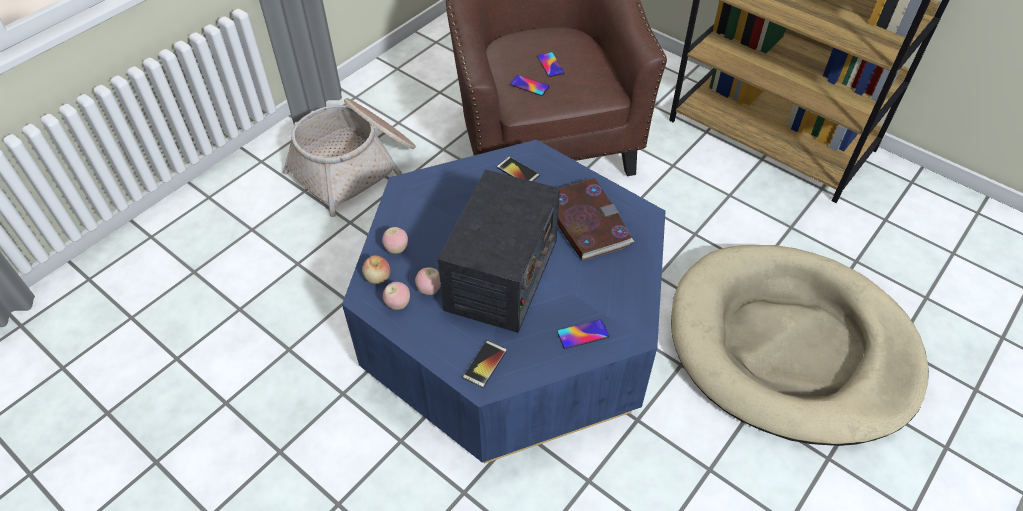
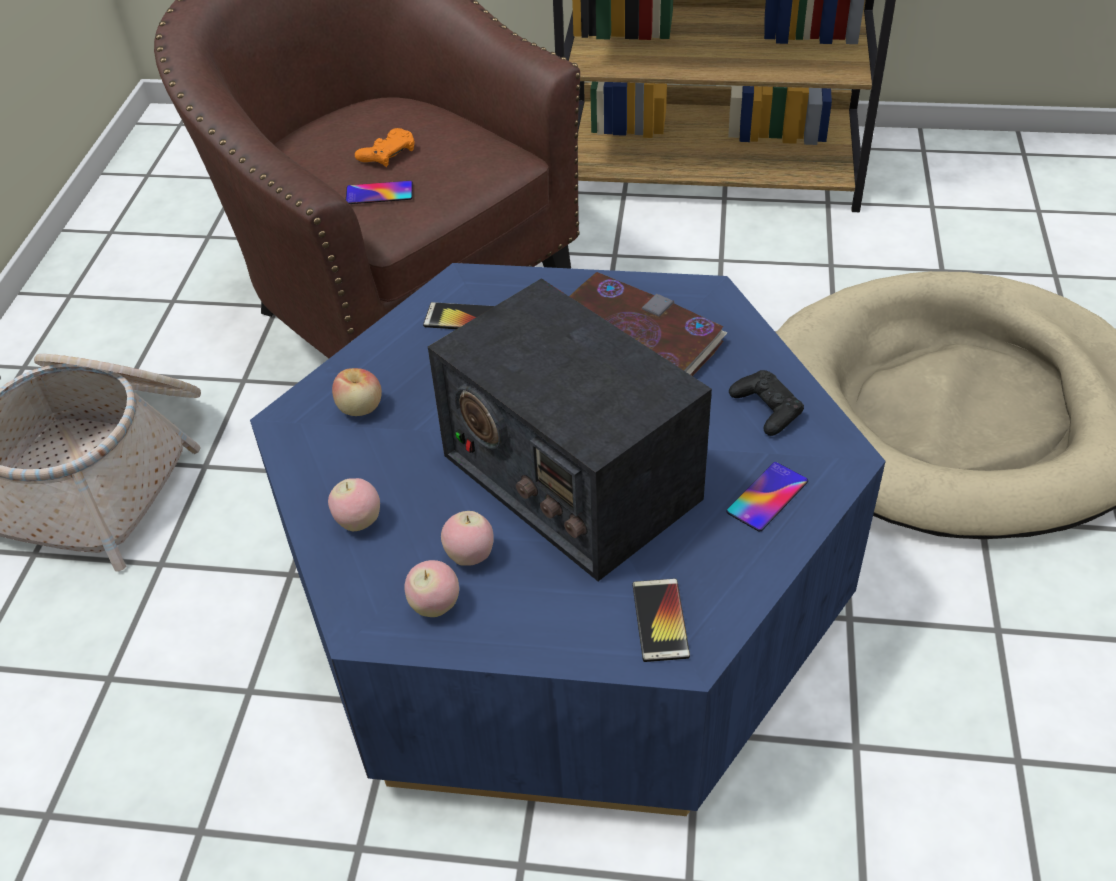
camera: 30 degrees left, 5 degrees down
(377, 277) = (362, 583): apple -> apple (360, 408)
(501, 275) = (569, 476): radio -> radio turned 150 degrees clockwise
(550, 65) = (387, 154): phone -> orange game controller
(621, 291) = (766, 409): none -> black game controller

